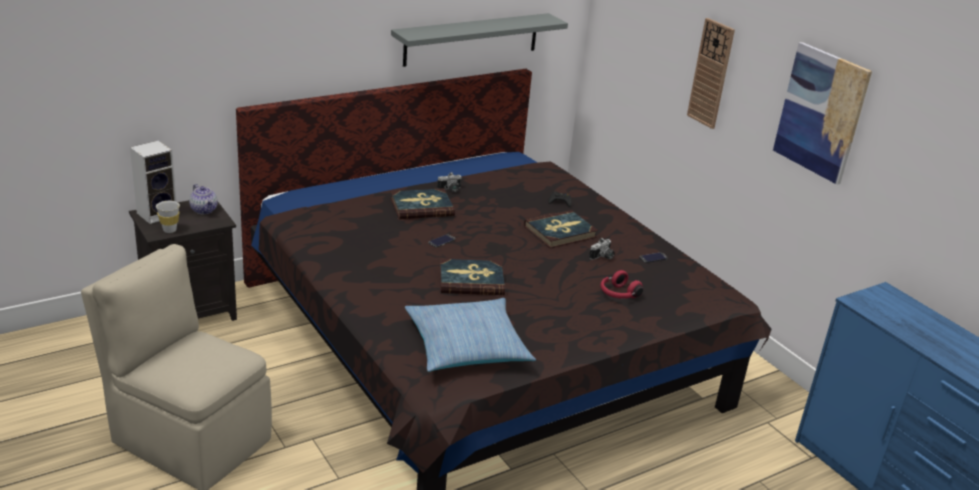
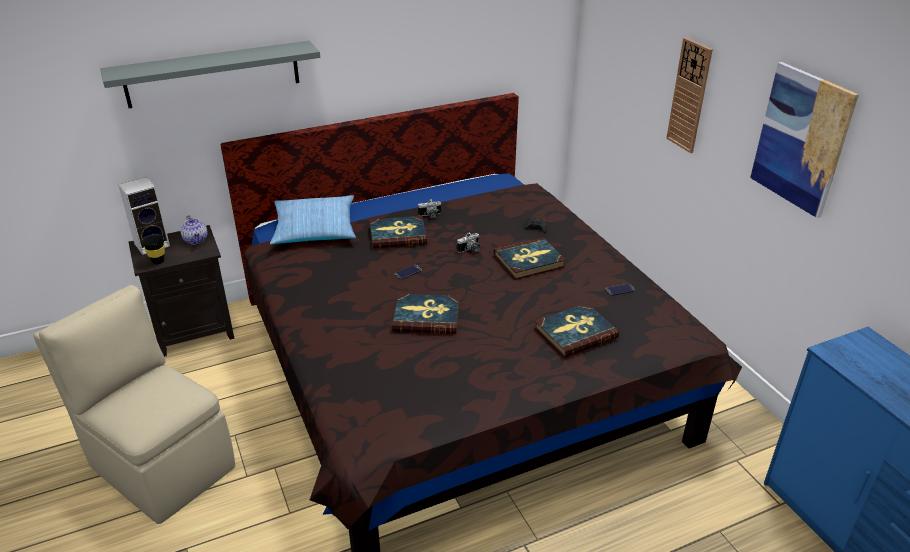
camera: 10 degrees right, 5 degrees up
(169, 230) = (158, 261): white cup -> black cup
(467, 345) = (404, 393): pillow -> pillow (315, 229)
(471, 39) = (455, 67): grey shelf -> grey shelf (213, 74)
(603, 257) = (567, 289): camera -> camera (470, 250)
(618, 294) = (575, 333): red headphones -> book

